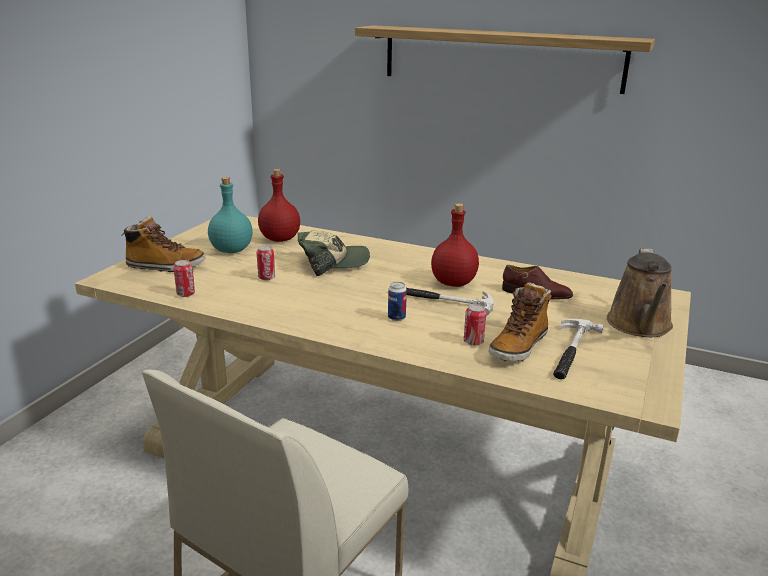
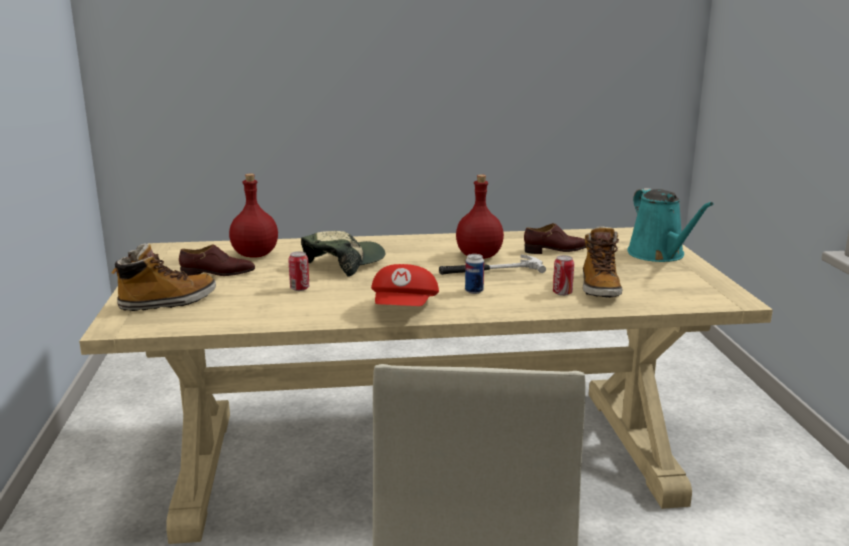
camera: 30 degrees left, 5 degrees down
(186, 294) = (237, 320): can -> none
(231, 250) = (218, 274): turquoise bottle -> brown shoe
(314, 320) = (405, 309): none -> red cap
(500, 58) = (397, 44): shelf -> none
(571, 351) = (640, 282): hammer -> none
(640, 326) = (659, 255): brown watering can -> turquoise watering can

